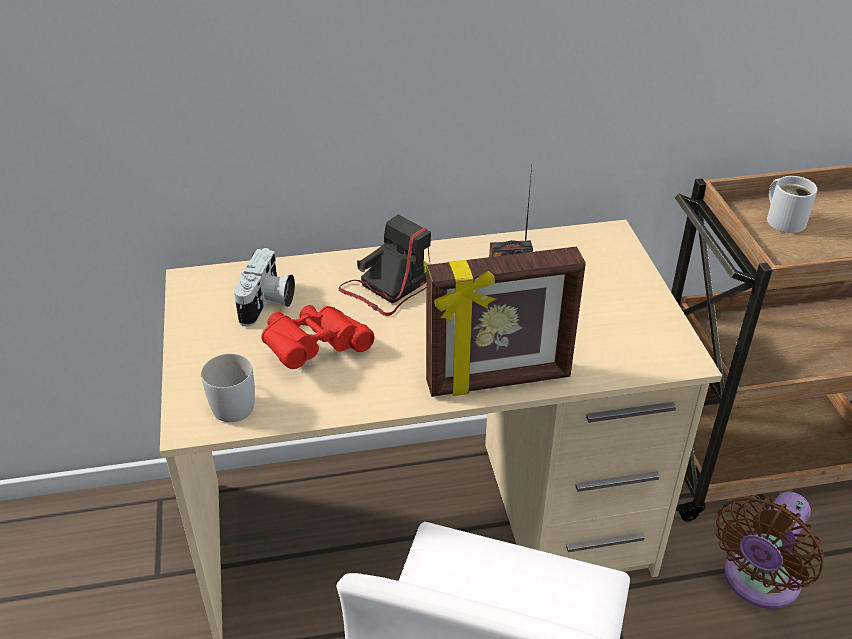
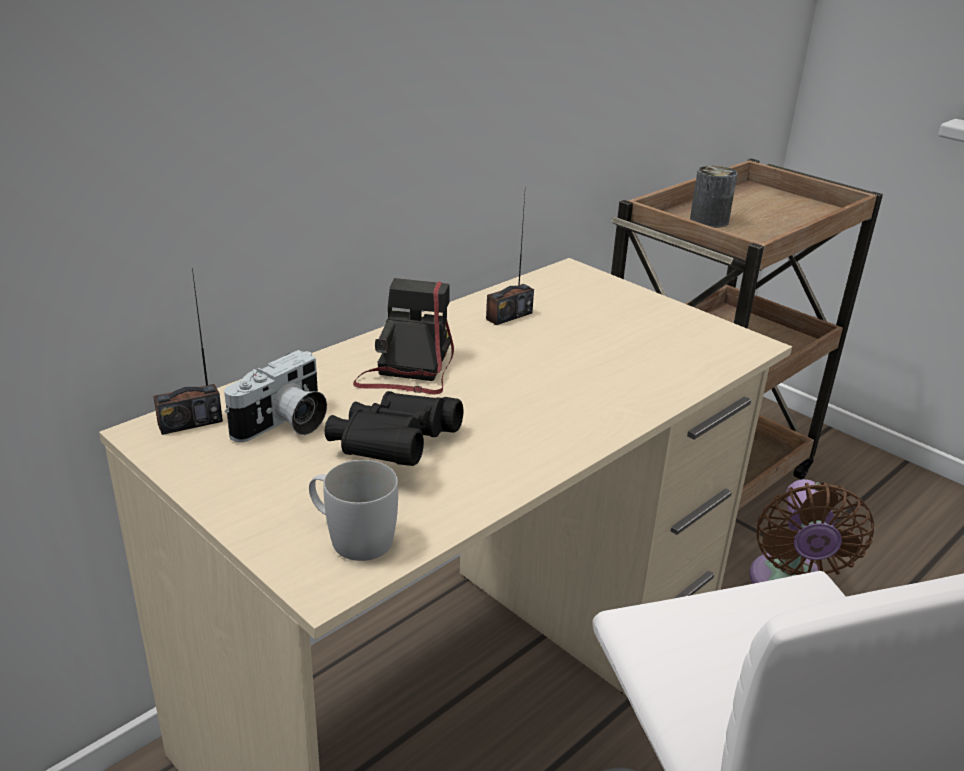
camera: 35 degrees left, 10 degrees down
(217, 281) = (190, 422): none -> radio
(268, 304) = (284, 425): camera -> camera turned 60 degrees clockwise
(314, 349) = (393, 449): red binoculars -> black binoculars
(499, 381) = (621, 413): picture frame -> none
(785, 220) = (709, 221): white mug -> can

